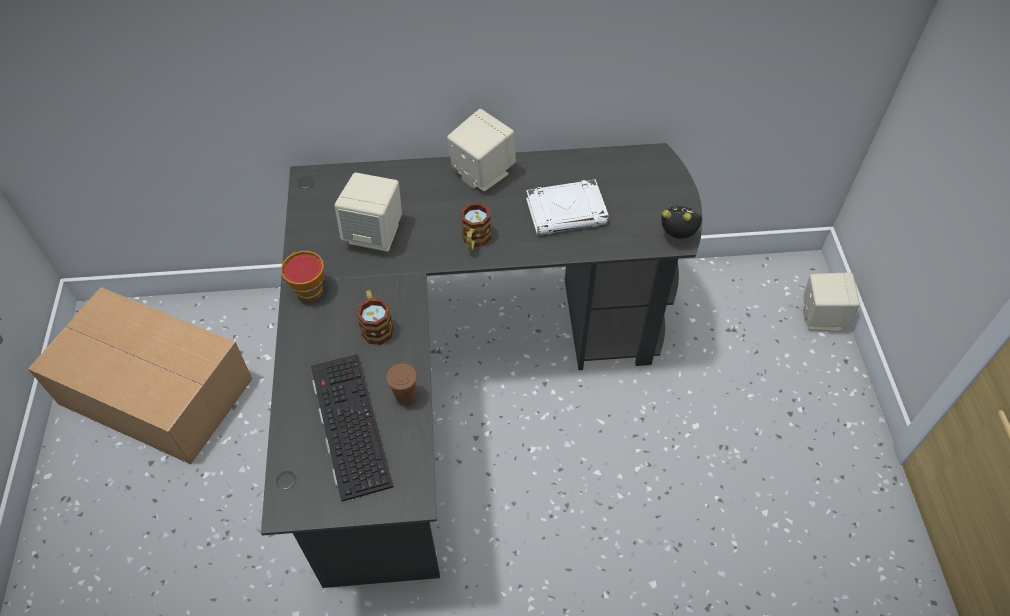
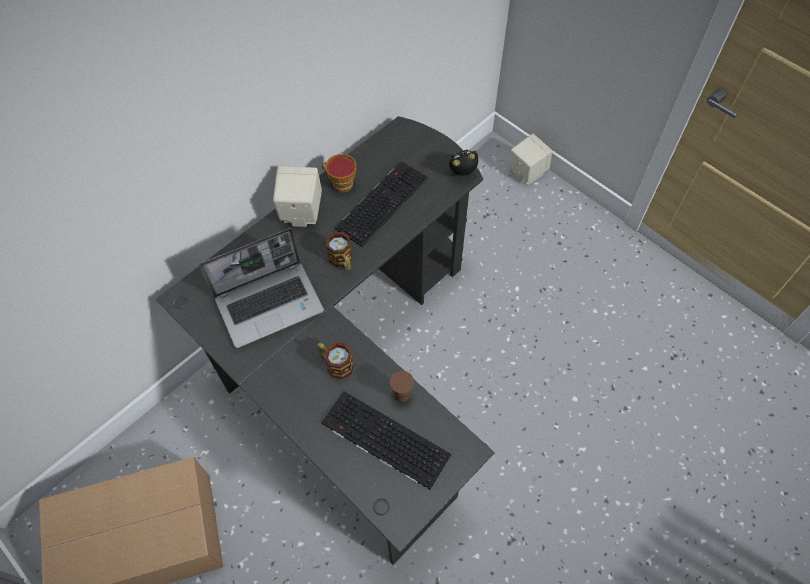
camera: 40 degrees left, 5 degrees up
(307, 288) = (262, 374): cup -> cup (340, 184)
(375, 234) = (270, 303): beige speaker -> laptop
(567, 211) = (382, 202): white book -> keyboard

